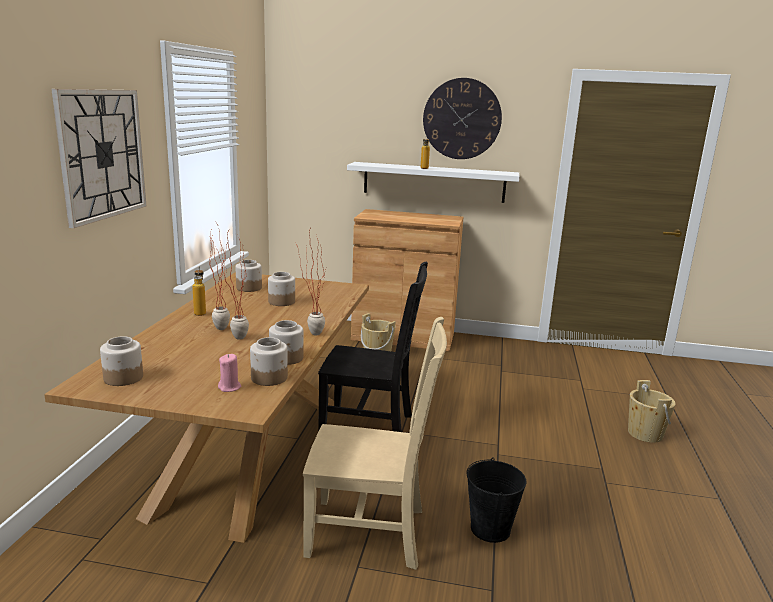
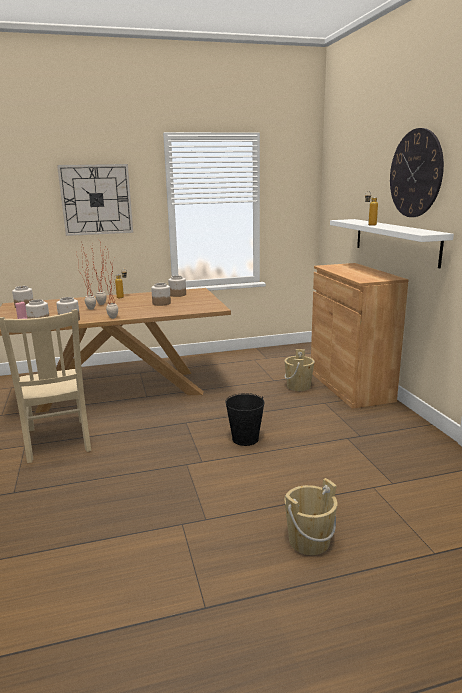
camera: 65 degrees right, 0 degrees up
(370, 427) = (181, 411): black chair -> none
(490, 528) = (81, 479): black bucket -> black bucket (245, 439)

